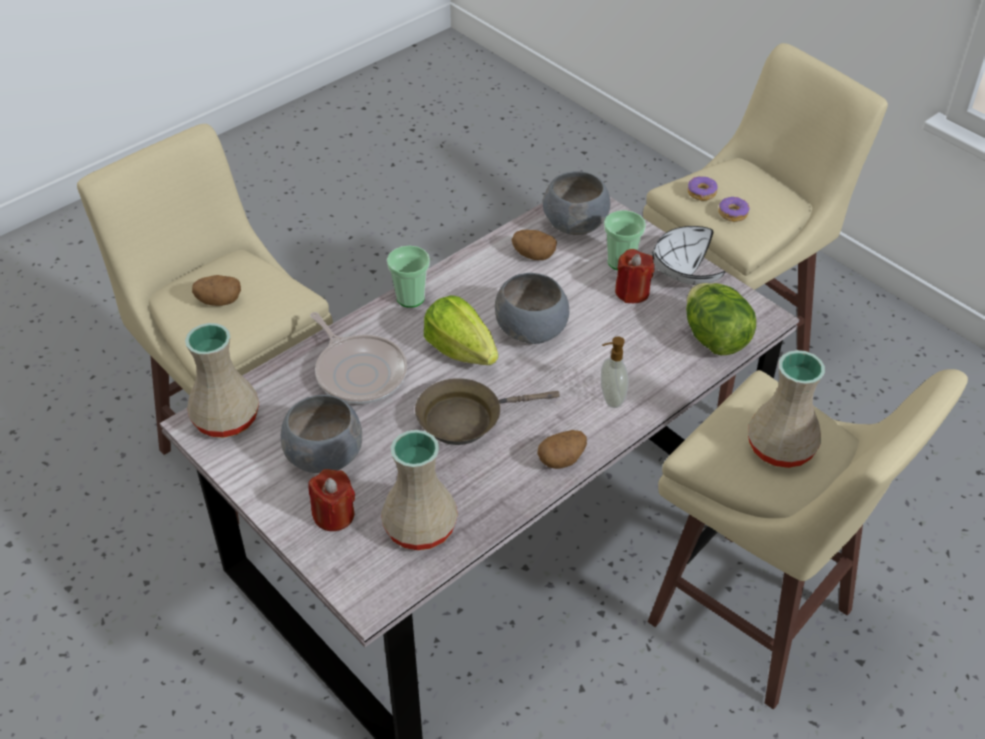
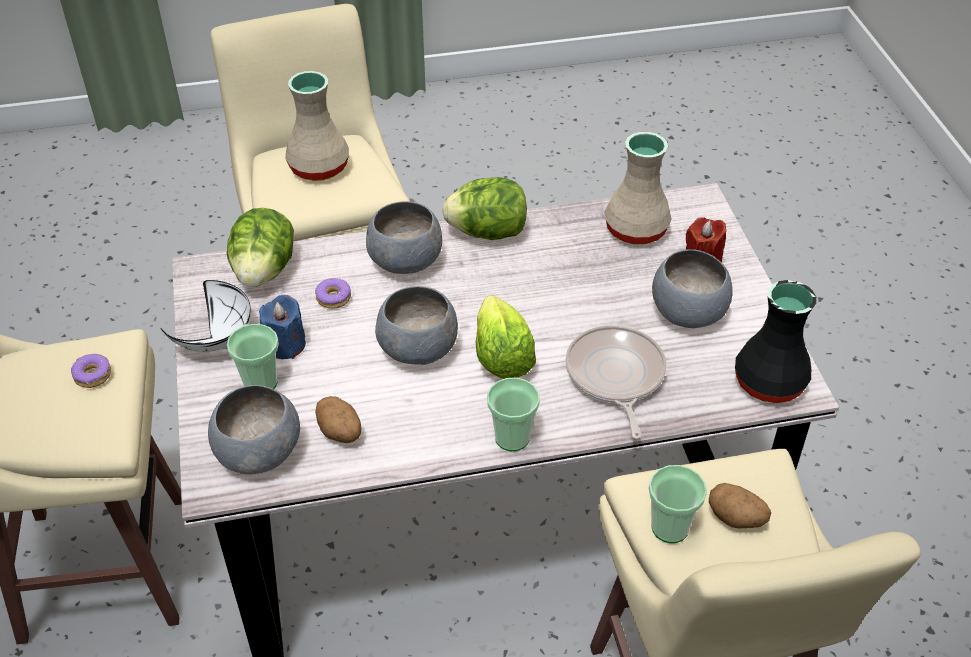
camera: 150 degrees left, 0 degrees up
(227, 419) = (767, 381): beige vase -> black vase
(264, 278) = (670, 527): none -> cup
(466, 418) = (542, 293): brown frying pan -> none
(562, 459) = (488, 232): potato -> lettuce
(611, 398) = (405, 260): soap dispenser -> grey bowl
(632, 292) = (286, 345): red candle -> blue candle
(701, 193) = (89, 416): donut -> donut (334, 298)

